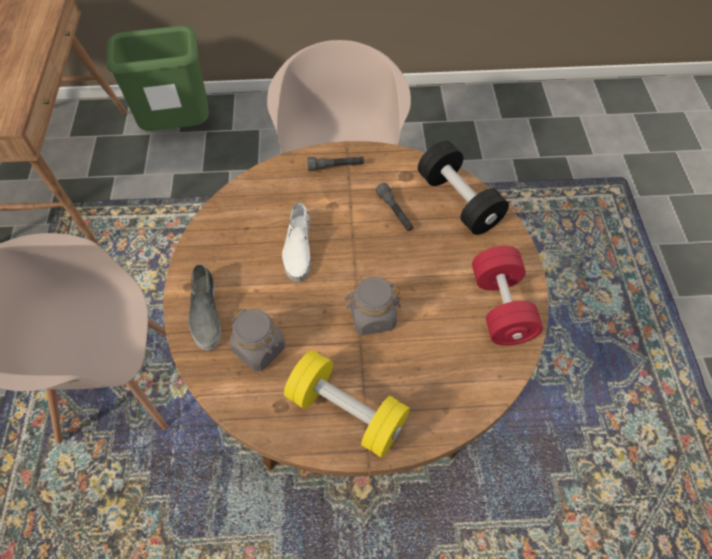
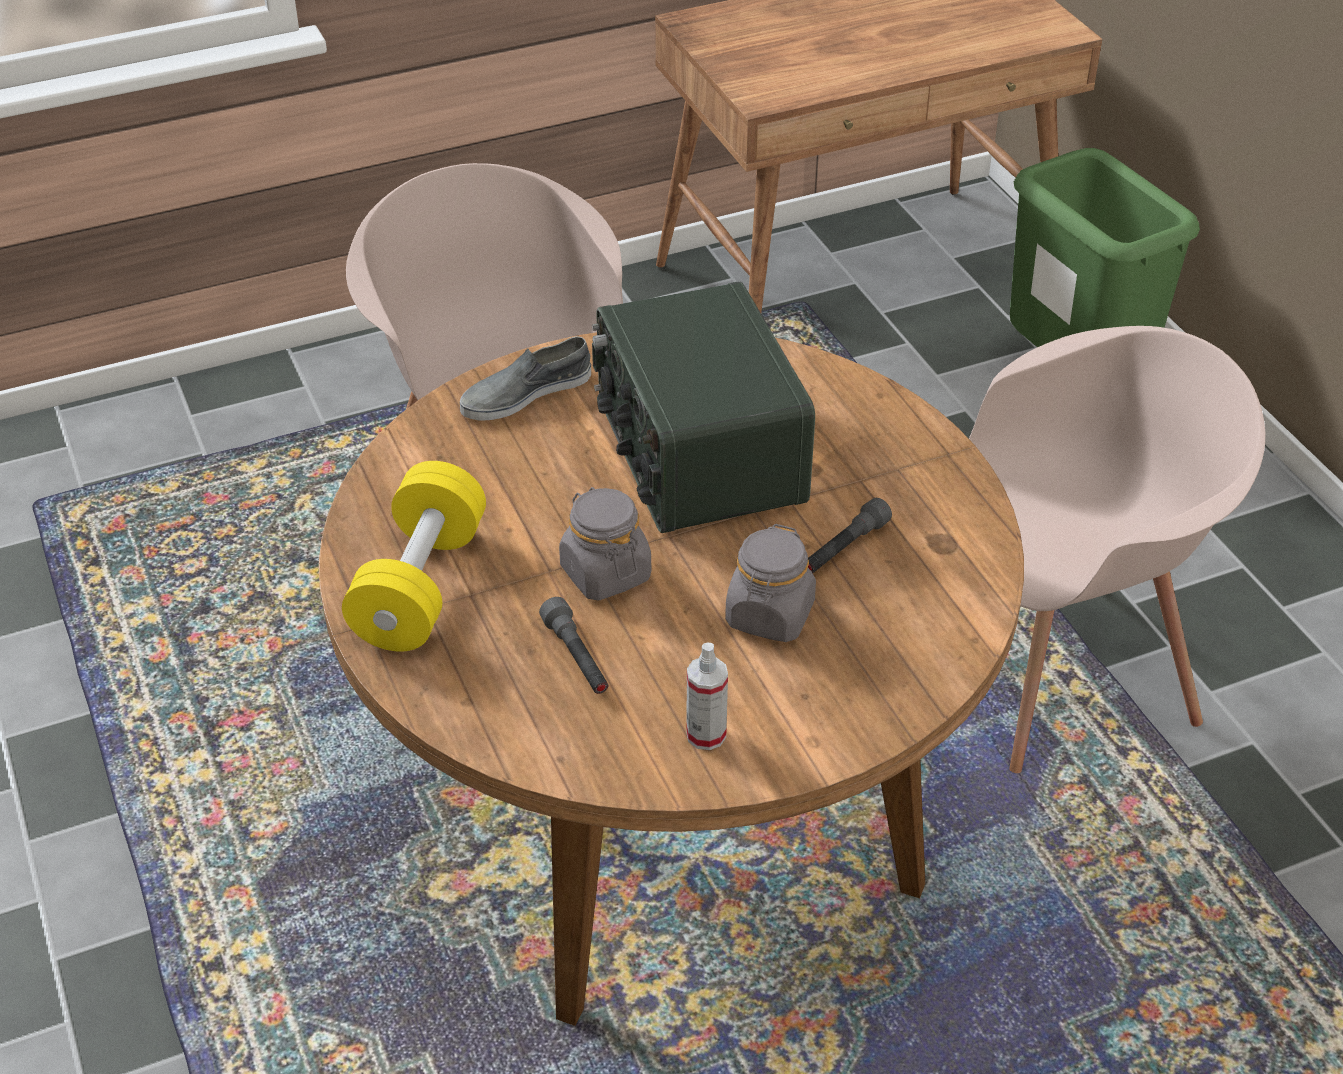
camera: 70 degrees right, 15 degrees down
(259, 348) = (489, 465): grey jar -> grey jar (769, 615)
(298, 248) = (696, 453): white shoe -> radio
(336, 167) = (902, 449): grey flashlight -> grey flashlight (577, 657)
(458, 201) = (926, 628): black dumbbell -> none
(500, 307) = (706, 735): red dumbbell -> spray bottle

